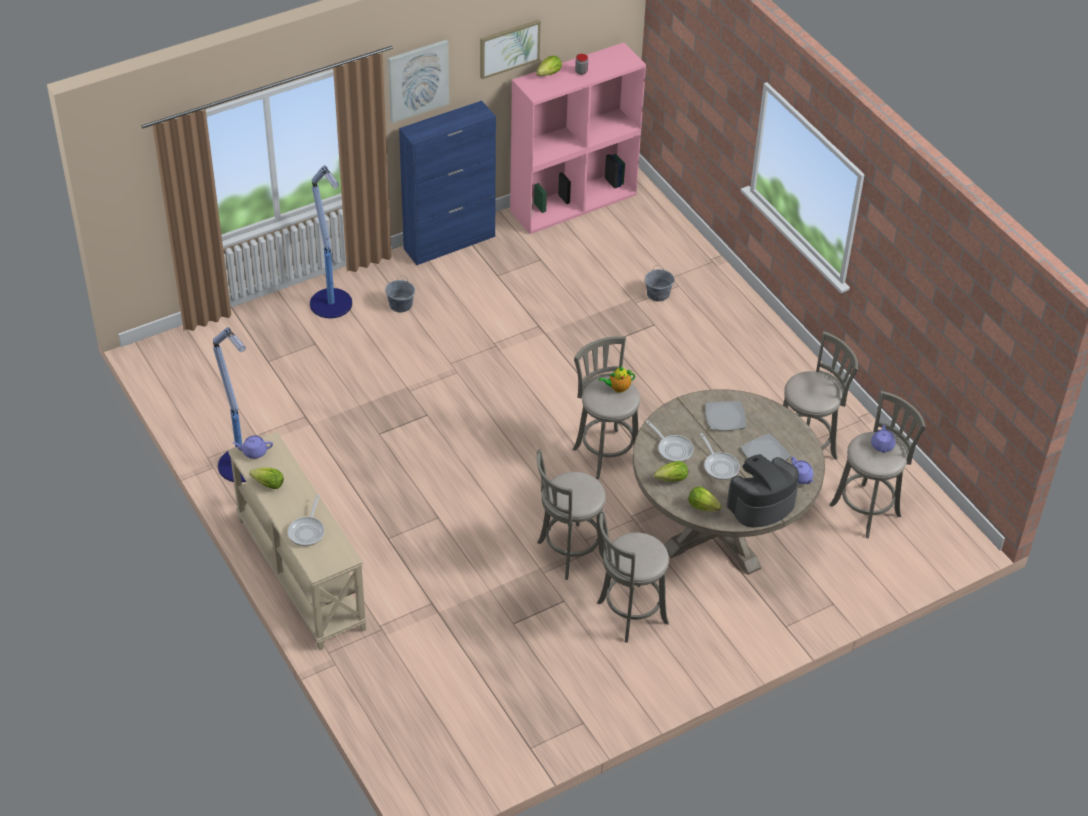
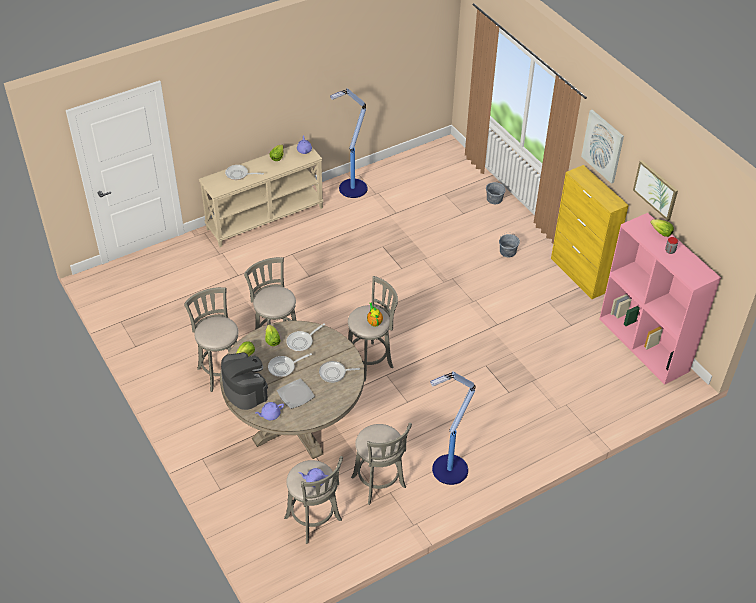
camera: 90 degrees right, 0 degrees up
(332, 304) = (502, 219): floor lamp -> floor lamp (448, 470)
(450, 242) = (579, 275): blue cabinet -> yellow cabinet
(658, 294) = (545, 395): grey bucket -> grey bucket (494, 199)
(725, 417) = (334, 373): plate -> frying pan

